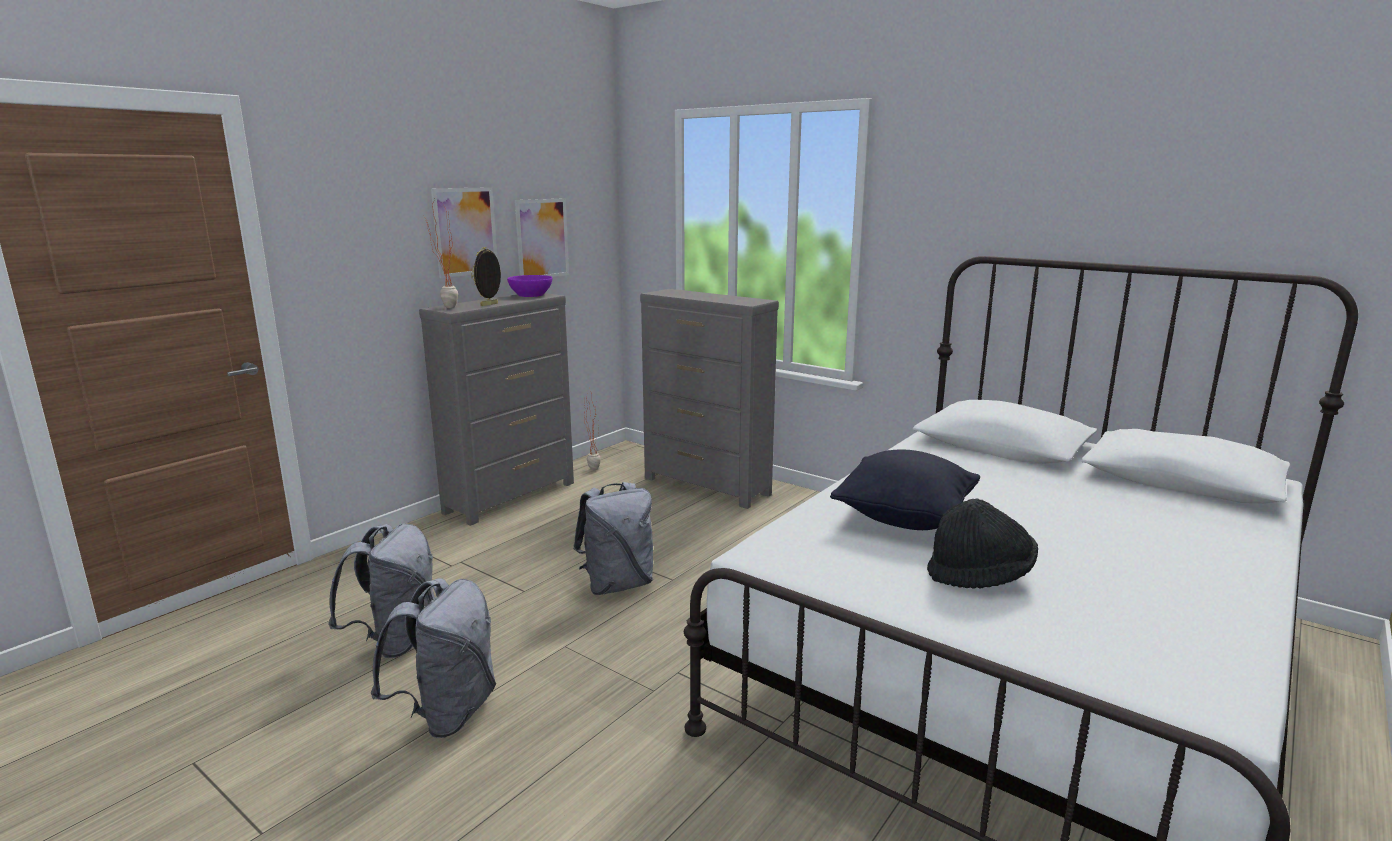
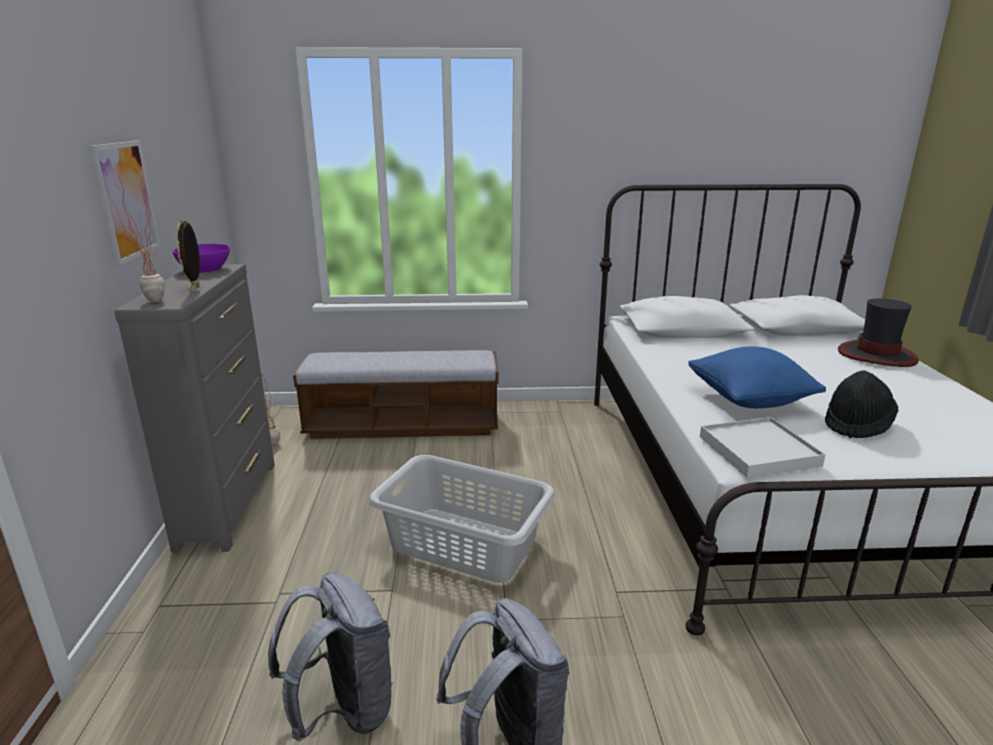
camera: 40 degrees left, 5 degrees up
(542, 239) = (182, 200): picture -> none
(617, 584) = (463, 543): grey backpack -> grey laundry basket
(707, 486) = (403, 426): grey dresser -> bench
(796, 552) = (758, 451): none -> white tray
(904, 518) = (749, 400): black pillow -> blue pillow
(1224, 535) = (877, 355): none -> hat

